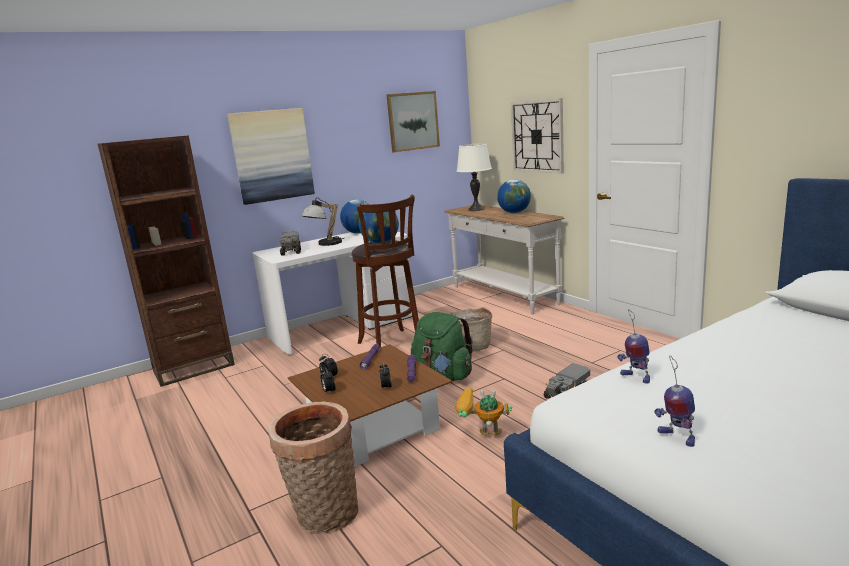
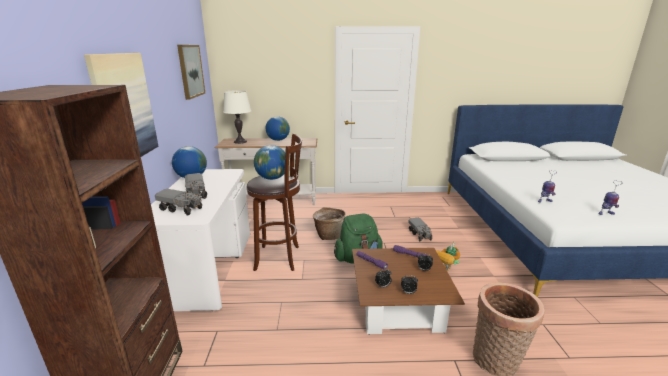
camera: 60 degrees left, 5 degrees up
(325, 244) = (196, 194): table lamp -> toy truck
(537, 136) = (288, 85): wall clock -> none

